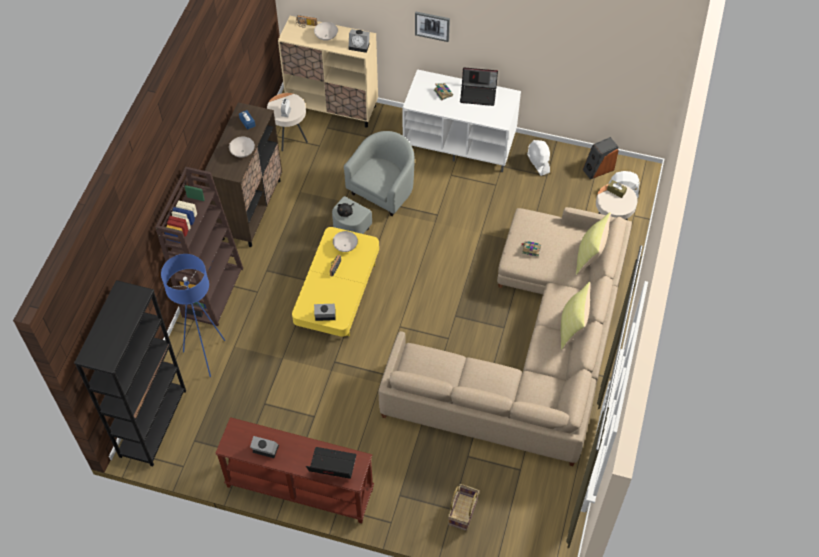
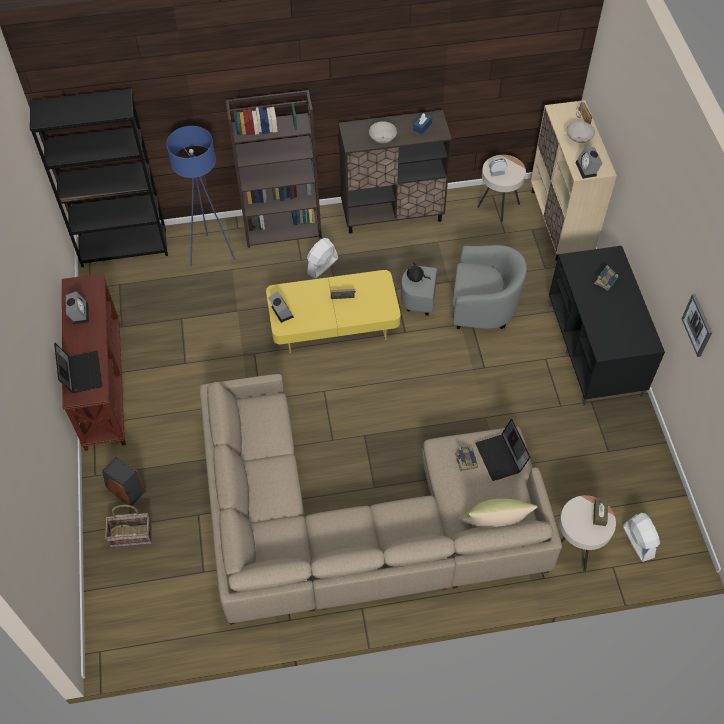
camera: 65 degrees right, 0 degrees up
(345, 246) = (373, 294): white bowl -> none
(432, 26) = (648, 207): picture -> picture (698, 325)
(460, 142) = (595, 350): white tv stand -> black tv stand
(478, 94) = (629, 313): laptop -> laptop (501, 457)
(538, 163) = (619, 436): white fan -> white fan (322, 266)
(572, 327) = (382, 542): yellow pillow -> none
(598, 169) = (656, 502): speaker -> speaker (125, 489)

